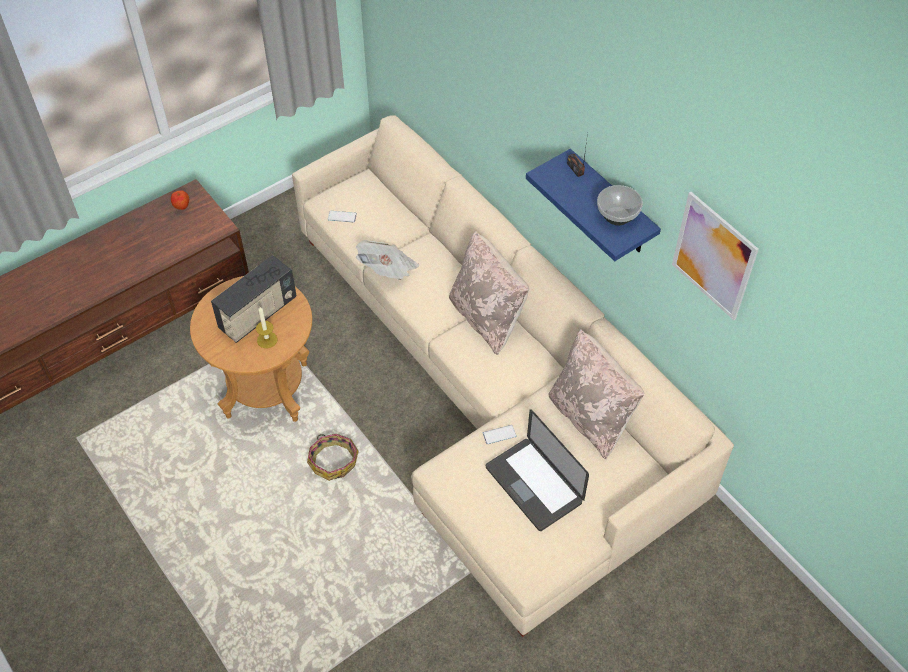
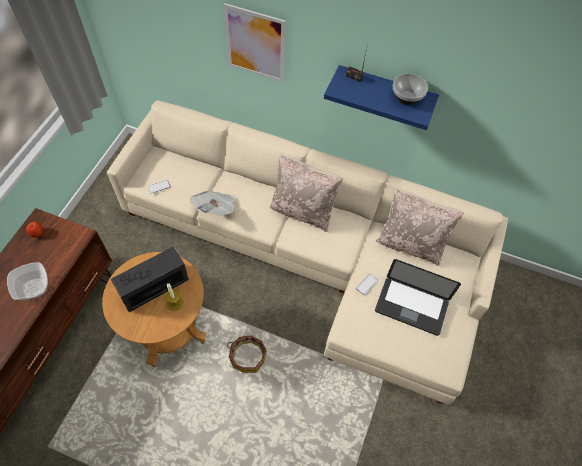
camera: 35 degrees left, 5 degrees up
(144, 259) = (34, 288): none -> bowl
(258, 314) = (155, 287): radio -> radio turned 135 degrees counterclockwise
(713, 256) = (497, 96): picture -> picture (255, 43)

